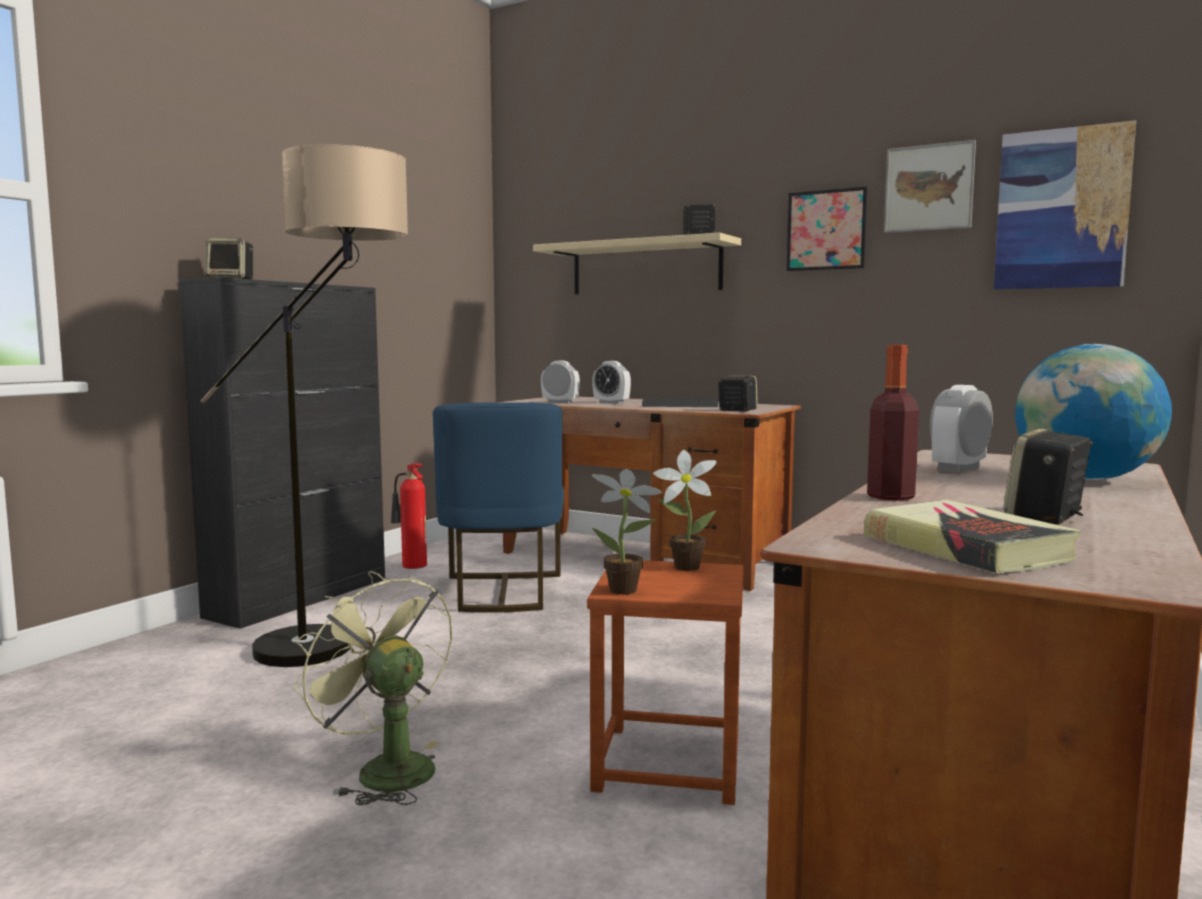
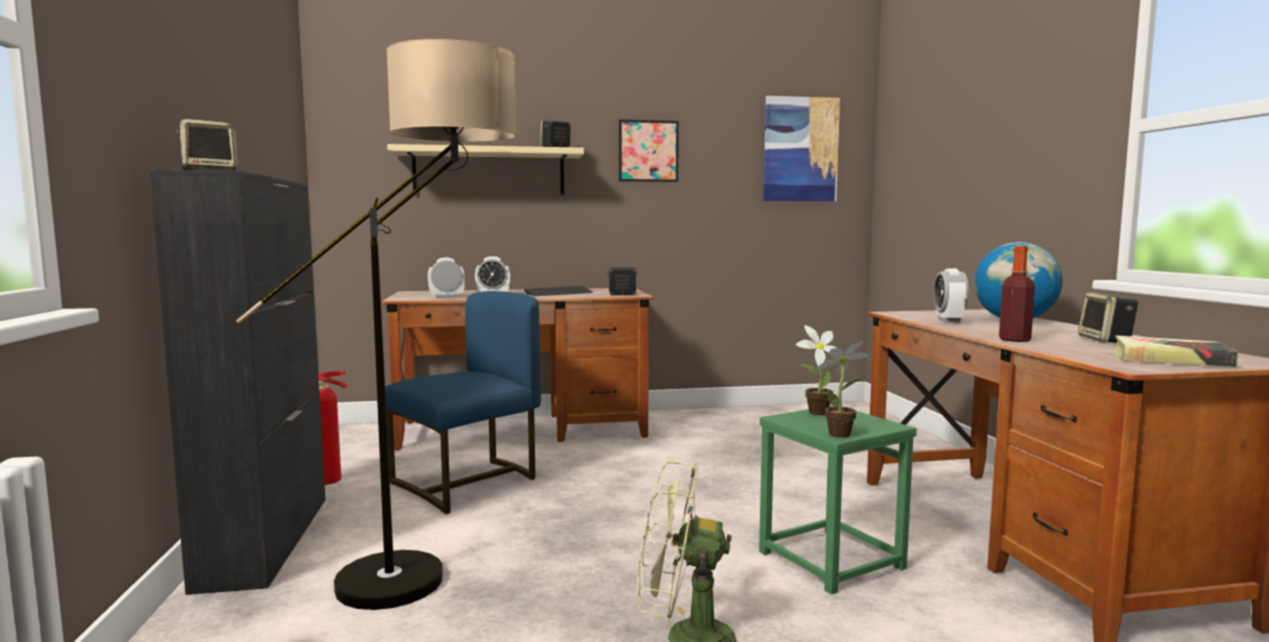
camera: 40 degrees left, 0 degrees up
(502, 592) = (468, 483): blue chair -> blue chair turned 90 degrees counterclockwise
(667, 762) = (829, 560): brown stool -> green stool
(929, 188) = (720, 126): picture -> none

